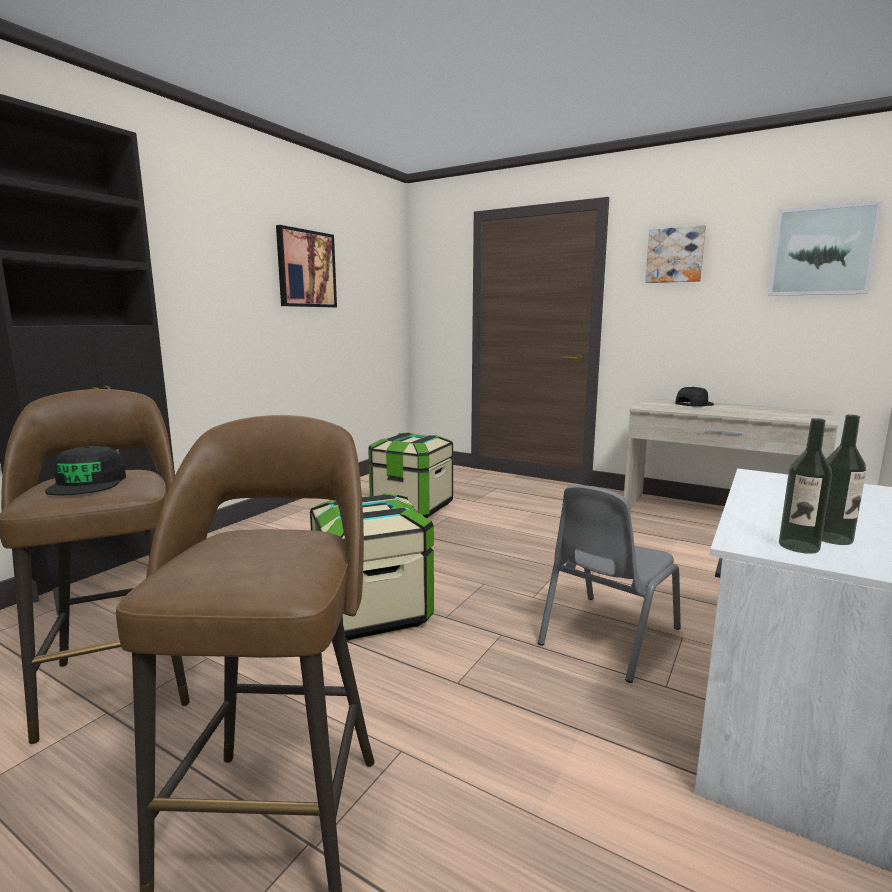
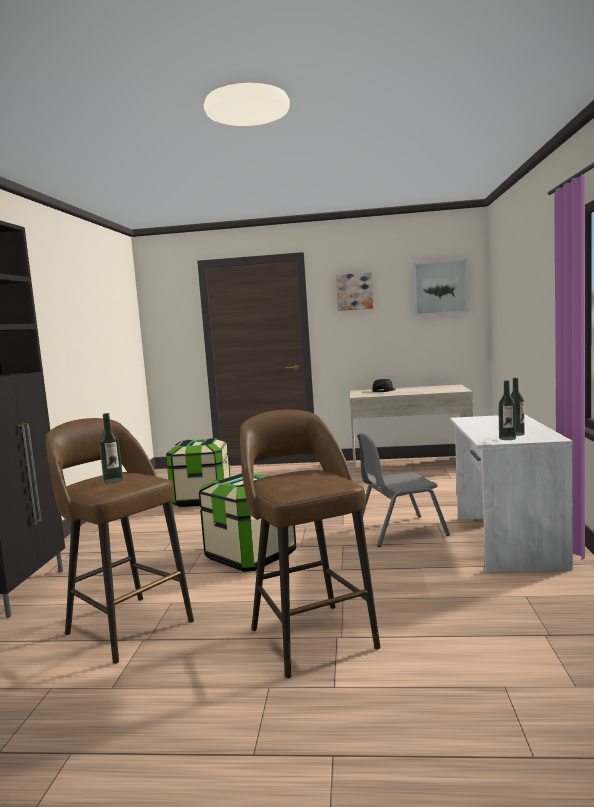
camera: 25 degrees left, 5 degrees down
(88, 483) = (113, 480): black cap -> bottle
(306, 269) = (86, 314): picture -> none
(607, 636) = (400, 531): grey chair -> grey chair turned 60 degrees clockwise

